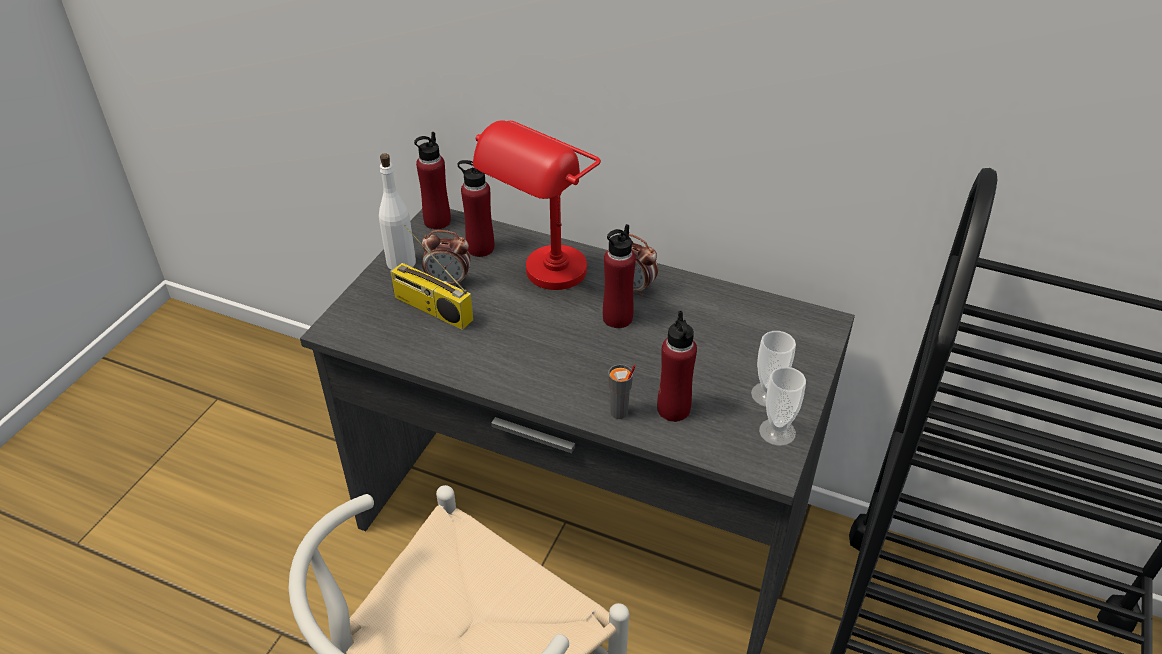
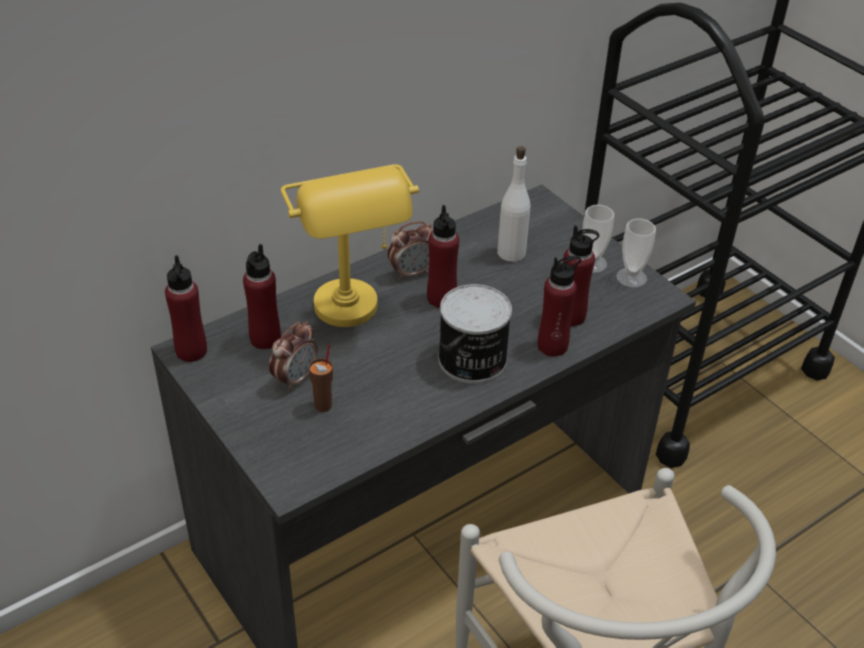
camera: 60 degrees left, 0 degrees up
(401, 262) = (232, 400): white bottle -> white bottle (511, 252)
(431, 309) = (323, 405): radio -> brown cup
(544, 282) = (355, 319): red table lamp -> yellow table lamp
(553, 369) = (472, 360): none -> can
(619, 413) = (552, 346): grey cup -> red bottle

